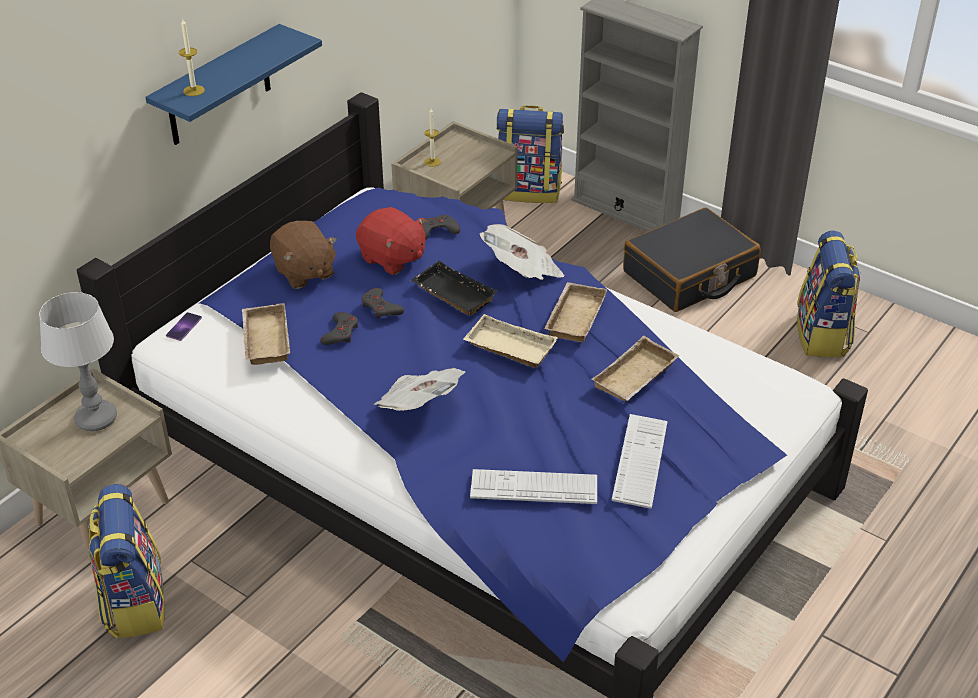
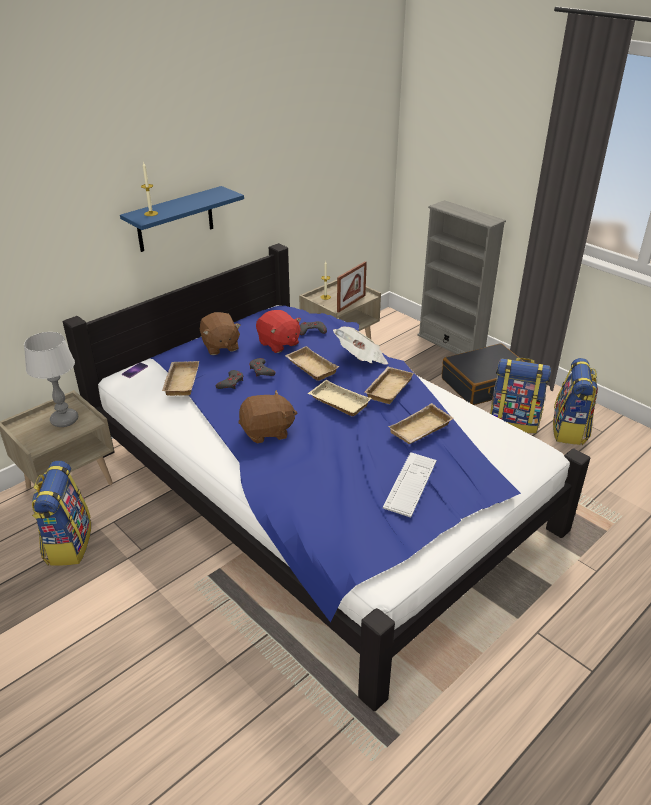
camera: 10 degrees right, 5 degrees down
(419, 406) = (267, 432): newspaper -> brown plush toy
(451, 294) = (310, 367): black tray -> beige tray
(475, 170) = (351, 303): none -> picture frame
(529, 191) = (392, 328): backpack -> backpack (514, 421)
(534, 488) = (329, 493): keyboard -> none

